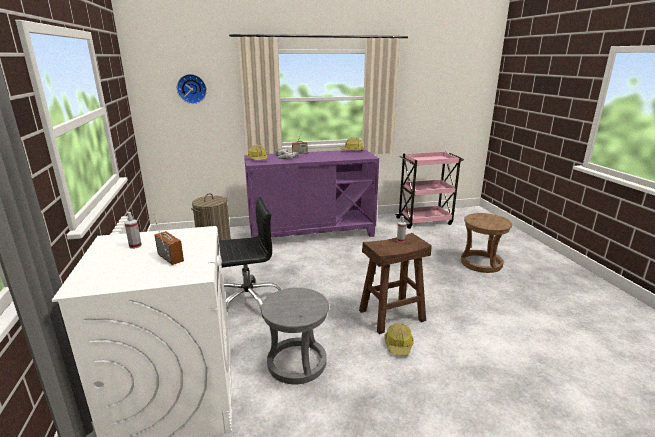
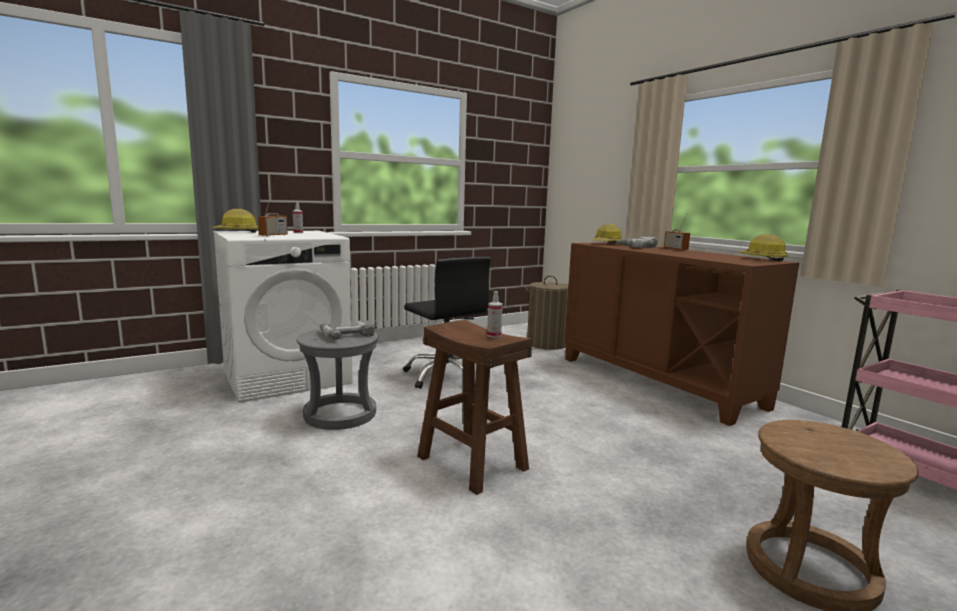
camera: 70 degrees right, 10 degrees down
(191, 88) = (595, 157): wall clock -> none
(293, 301) = (345, 334): none -> power drill
(311, 233) = (657, 381): purple cabinet -> brown cabinet
(398, 345) = (396, 473): hard hat -> hard hat (236, 232)

